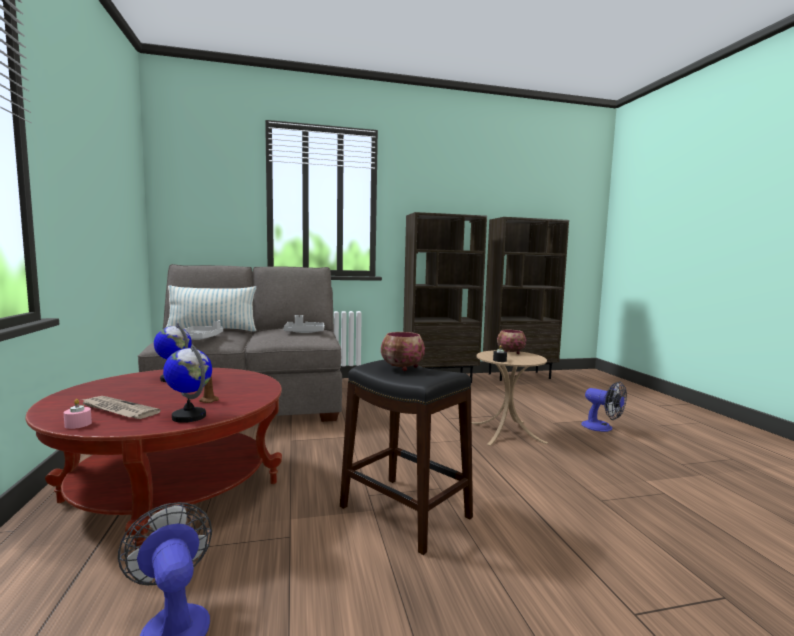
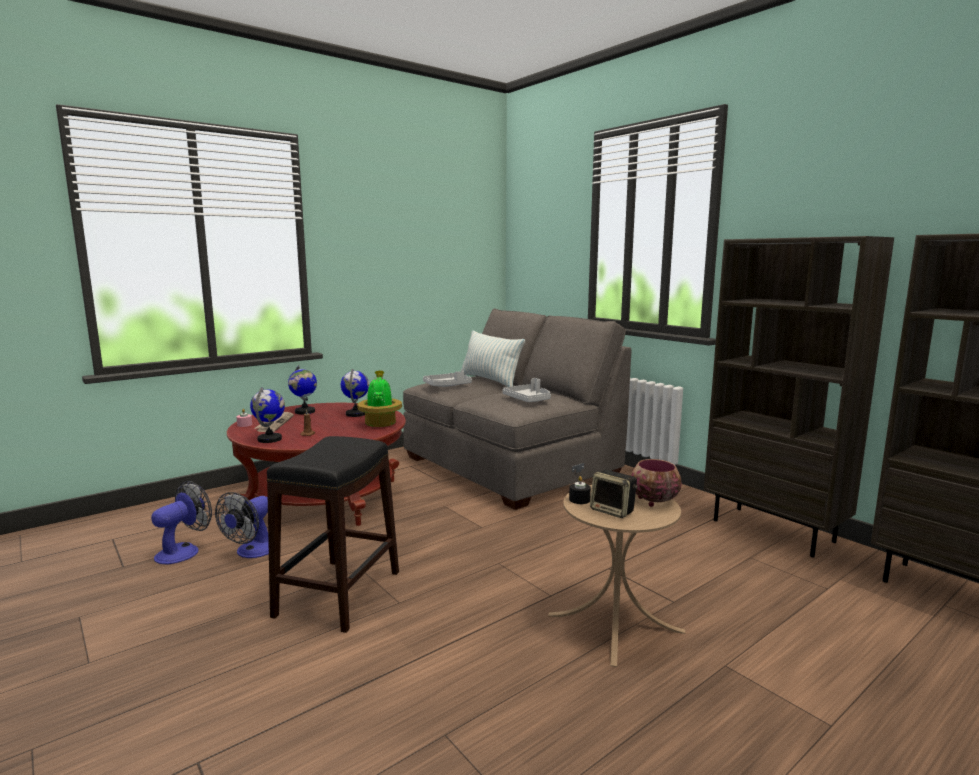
camera: 65 degrees right, 5 degrees up
(100, 394) = (304, 412): none -> globe
(232, 376) = (380, 423): none -> potted plant
(402, 368) = (332, 449): bowl -> none
(520, 359) = (613, 511): none -> speaker
(602, 428) = (783, 733): fan -> fan (252, 552)

